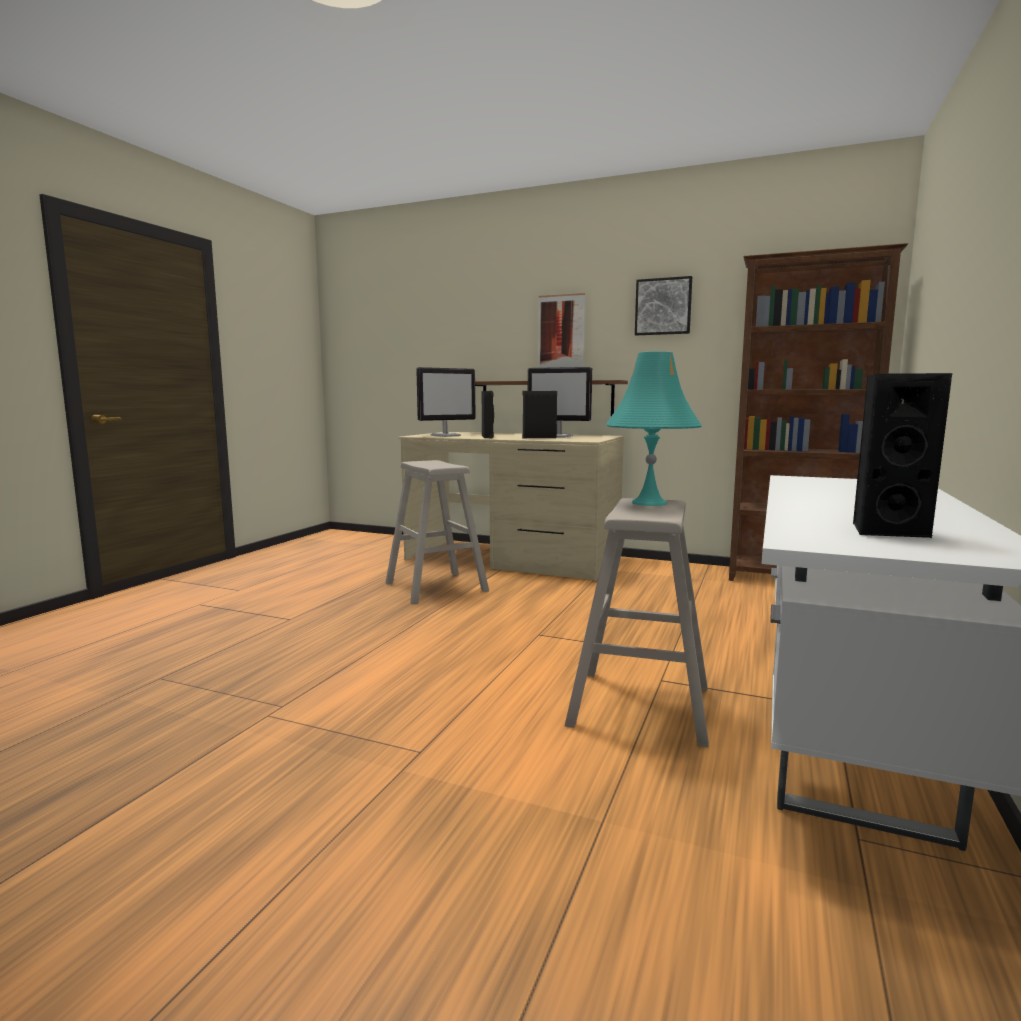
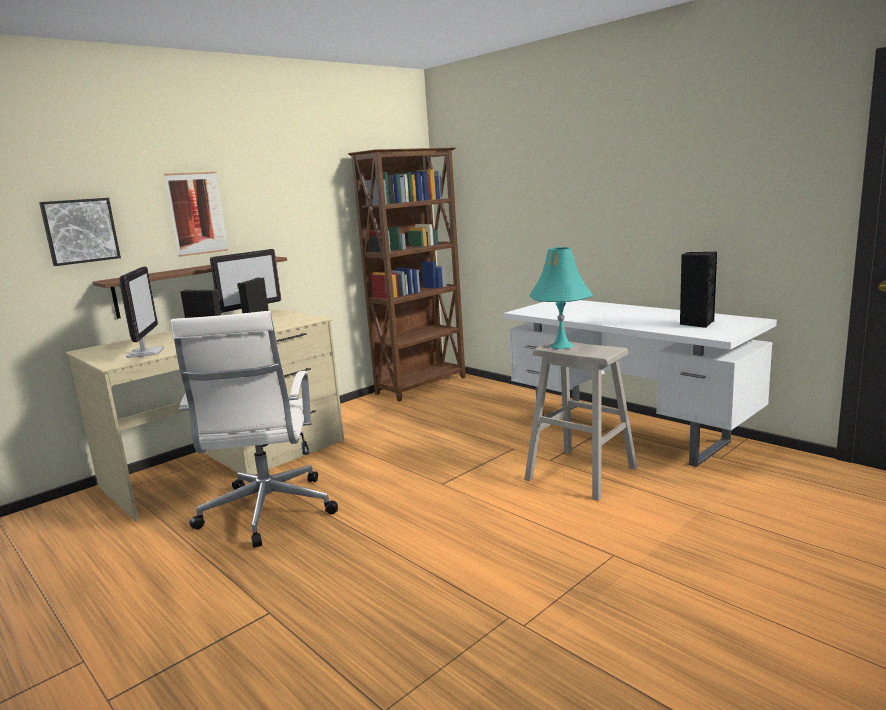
camera: 65 degrees left, 5 degrees up
(436, 587) = (267, 513): beige stool -> white office chair
(663, 306) = (289, 185): picture -> picture (80, 231)

